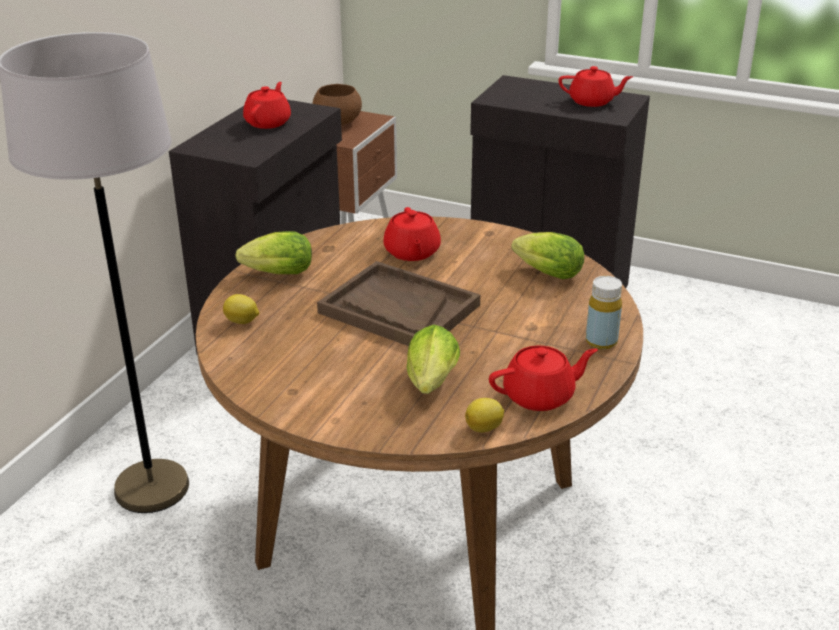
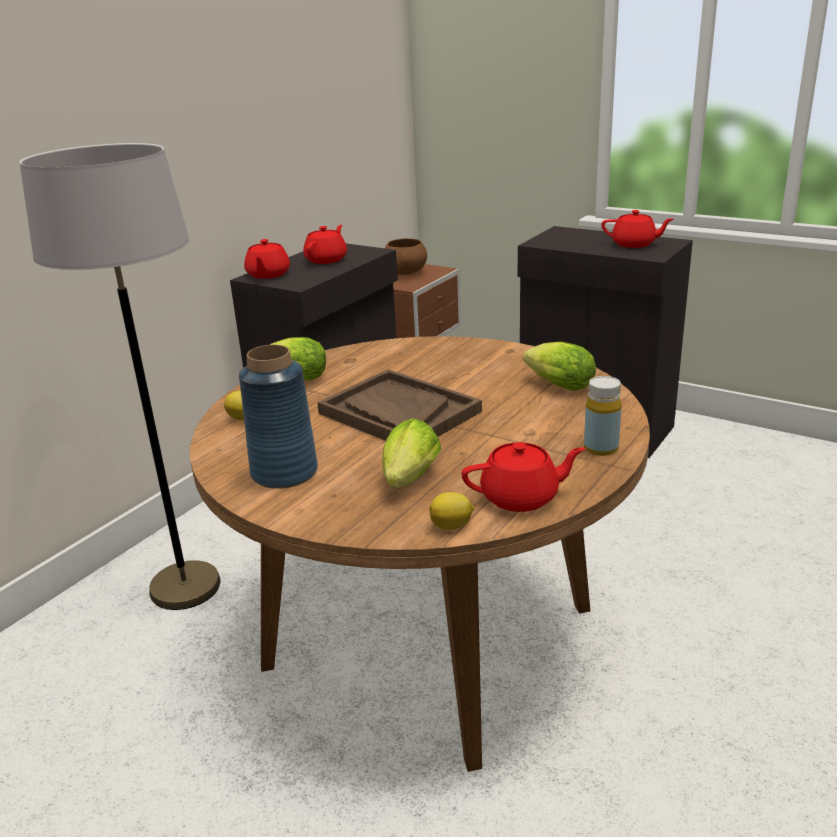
camera: 10 degrees right, 5 degrees down
(307, 380) = (285, 472): none -> blue vase
(412, 253) = (428, 365): red teapot -> red teapot (268, 275)

